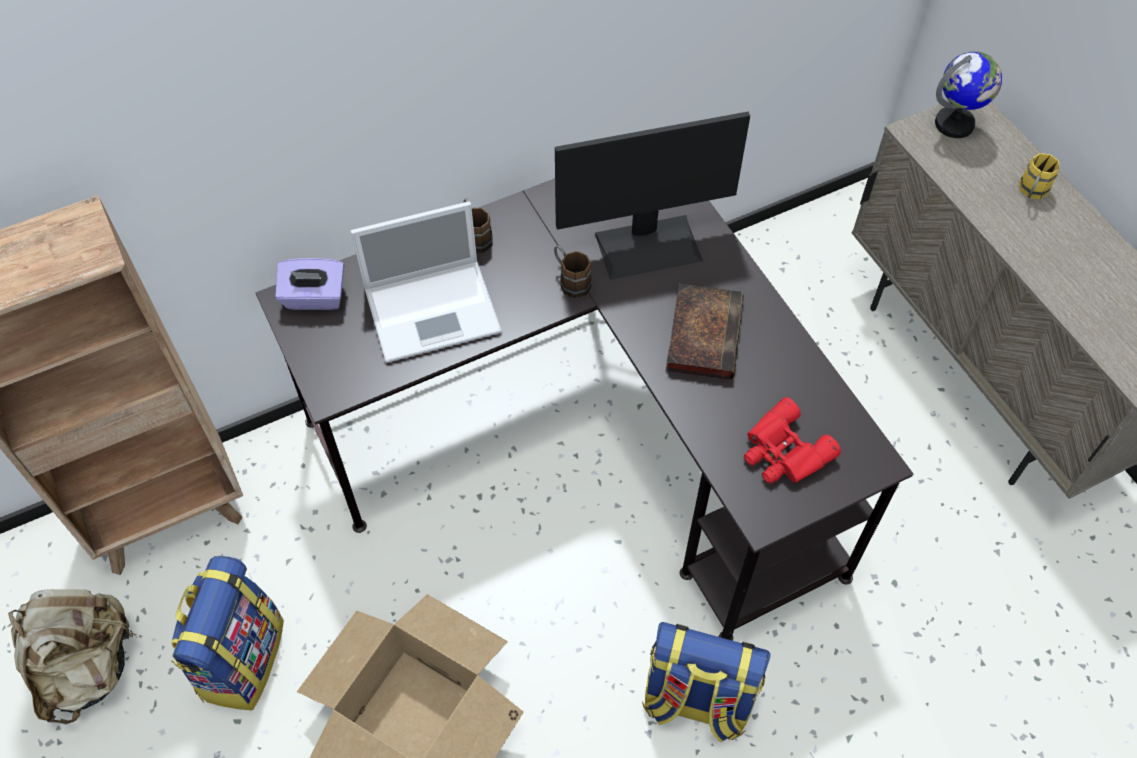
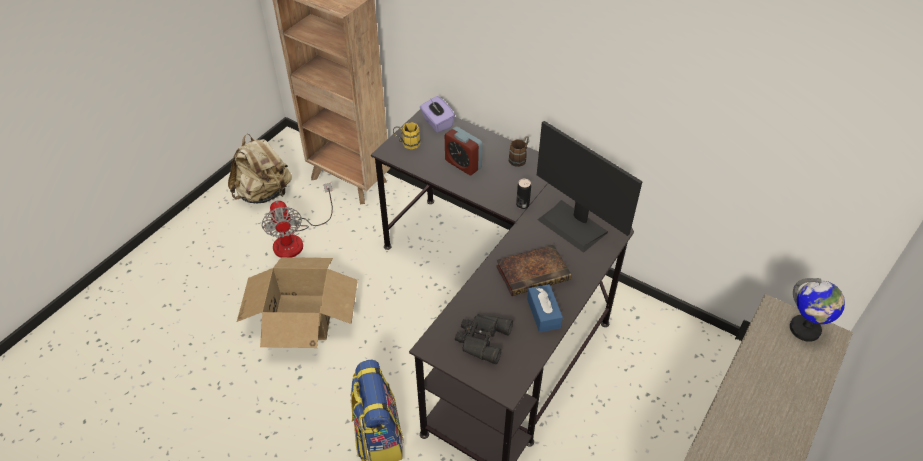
camera: 60 degrees right, 10 degrees down
(241, 658) = (296, 239): backpack -> fan
(435, 310) = (463, 164): laptop -> alarm clock
(570, 281) = (522, 204): brown mug -> can
(779, 359) = (543, 313): none -> blue tissue box
(783, 452) = (481, 339): red binoculars -> black binoculars
(1031, 193) = (787, 394): yellow mug -> yellow mug (407, 143)

